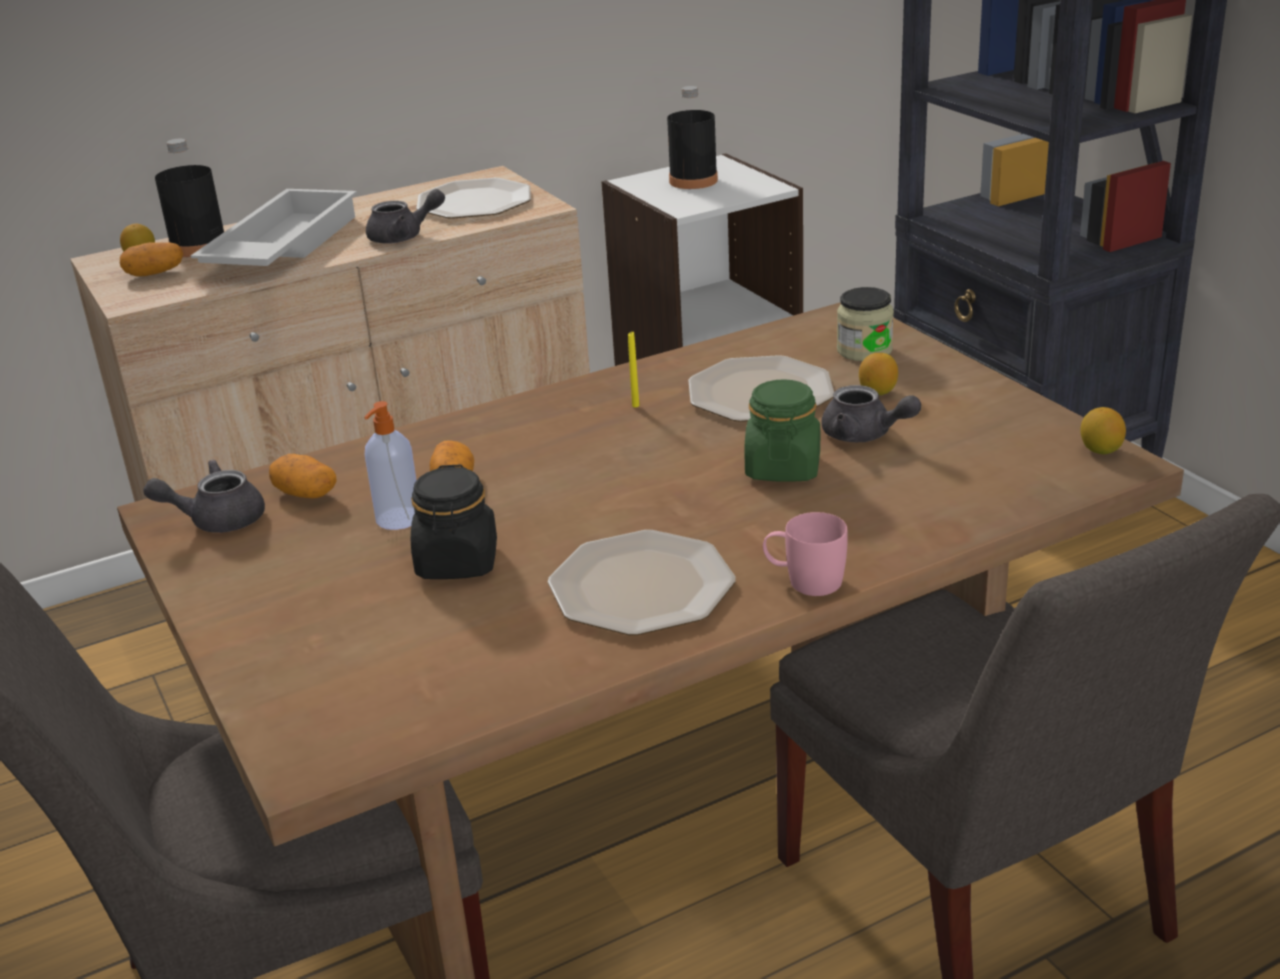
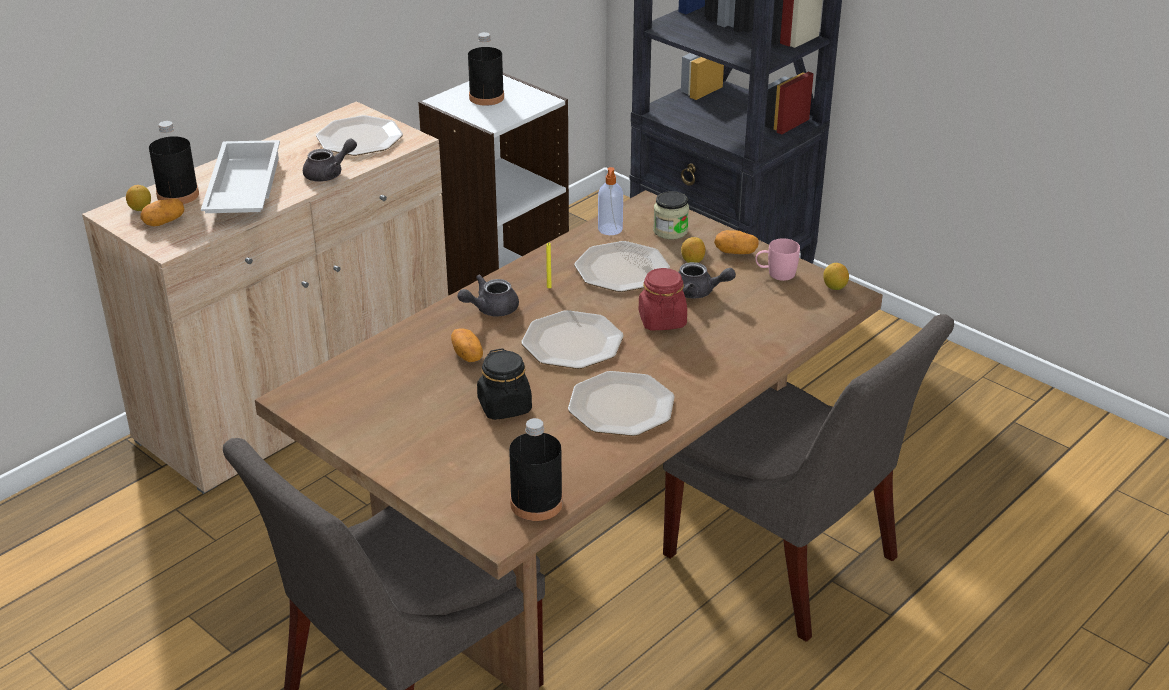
camera: 20 degrees left, 5 degrees up
(217, 520) = (331, 399): grey teapot -> grey teapot (490, 309)
(305, 494) = (376, 374): potato -> potato (735, 252)
(398, 519) = (449, 384): soap dispenser -> soap dispenser (610, 230)
(402, 722) = (536, 503): none -> black bottle
(621, 484) = (572, 343): none -> plate
(782, 468) = (662, 320): green jar -> red jar
(804, 581) = (709, 390): pink mug -> pink mug (775, 274)

